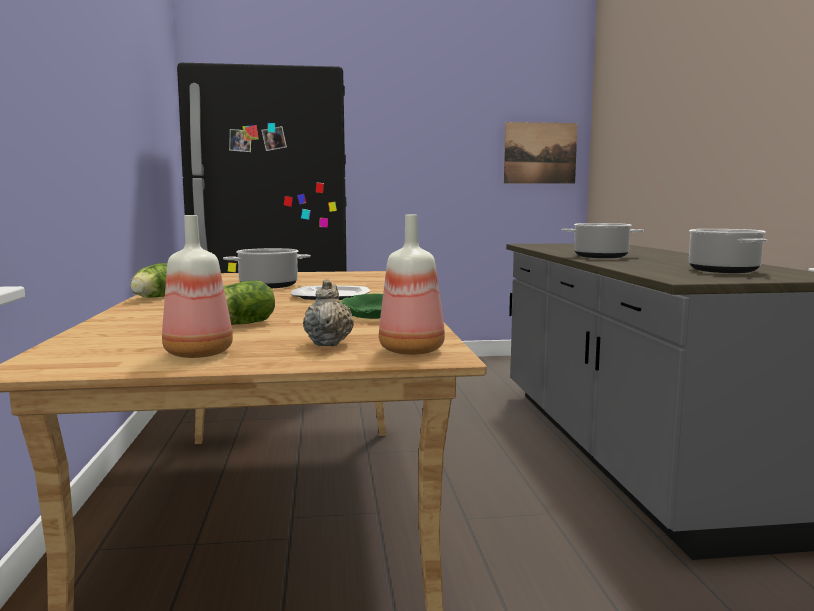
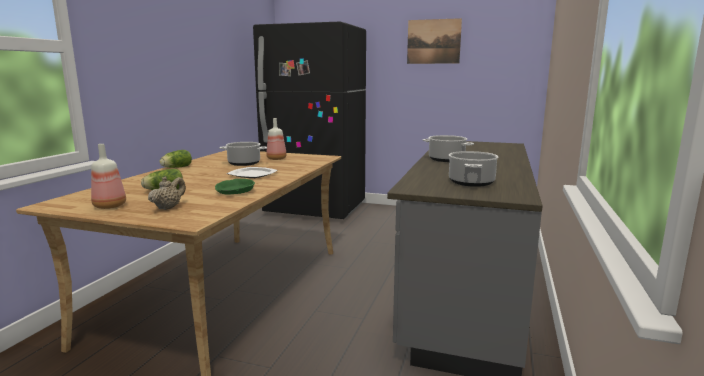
camera: 25 degrees right, 5 degrees up
(413, 350) = (189, 217): bottle -> bottle (277, 159)
(540, 153) = (507, 69): picture -> picture (433, 41)

